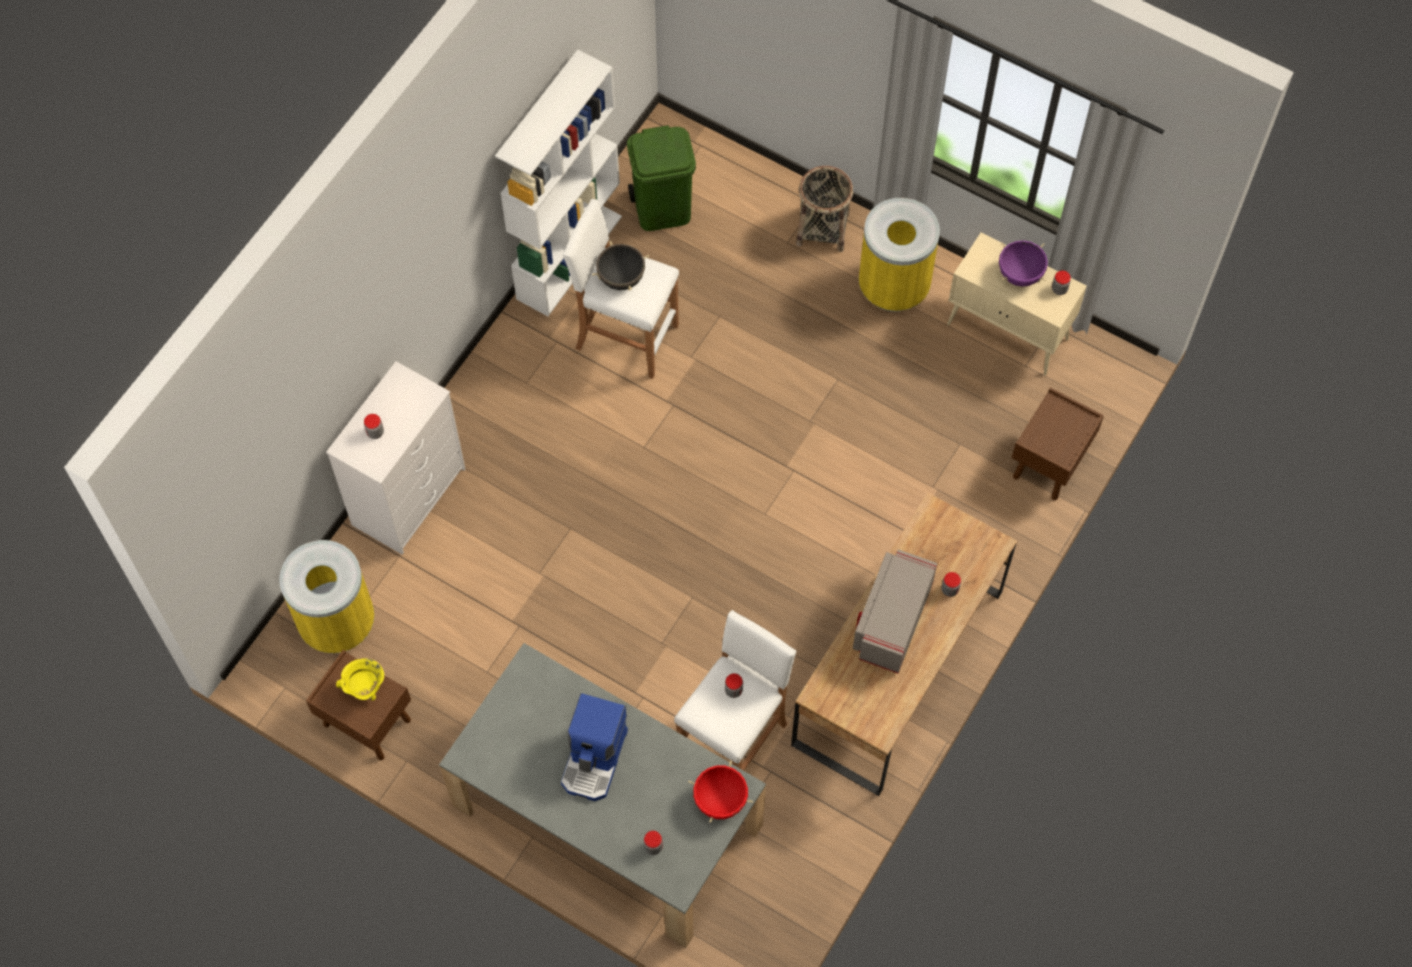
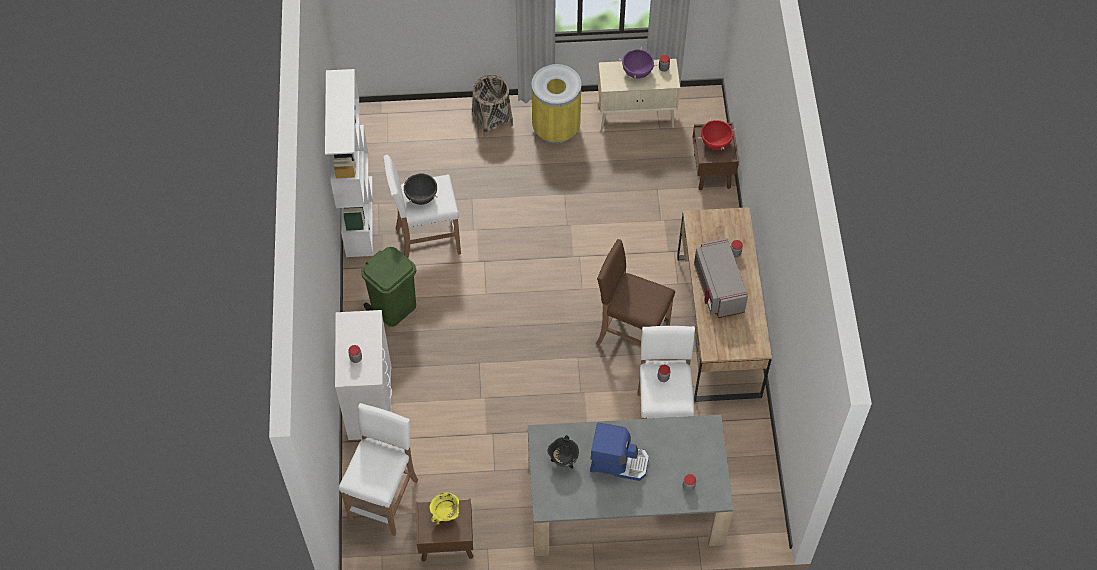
camera: 35 degrees left, 5 degrees down
(338, 623) = (384, 499): yellow trash can -> white stool
(531, 713) = (563, 460): none -> black cooking pot
(595, 759) = (619, 461): coffee machine -> coffee machine turned 60 degrees counterclockwise
(663, 209) = (393, 159): green trash can -> green trash can (394, 307)
(720, 800) = (704, 439): red cooking pot -> red cooking pot (715, 143)
(778, 613) = (631, 336): none -> brown stool

